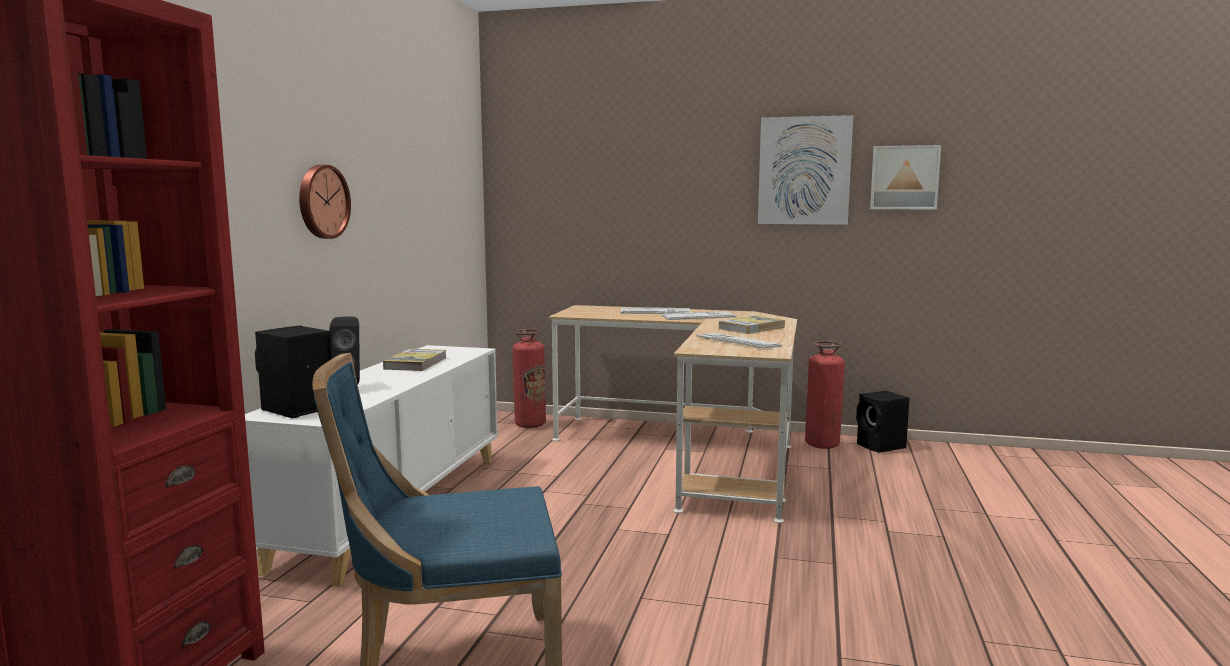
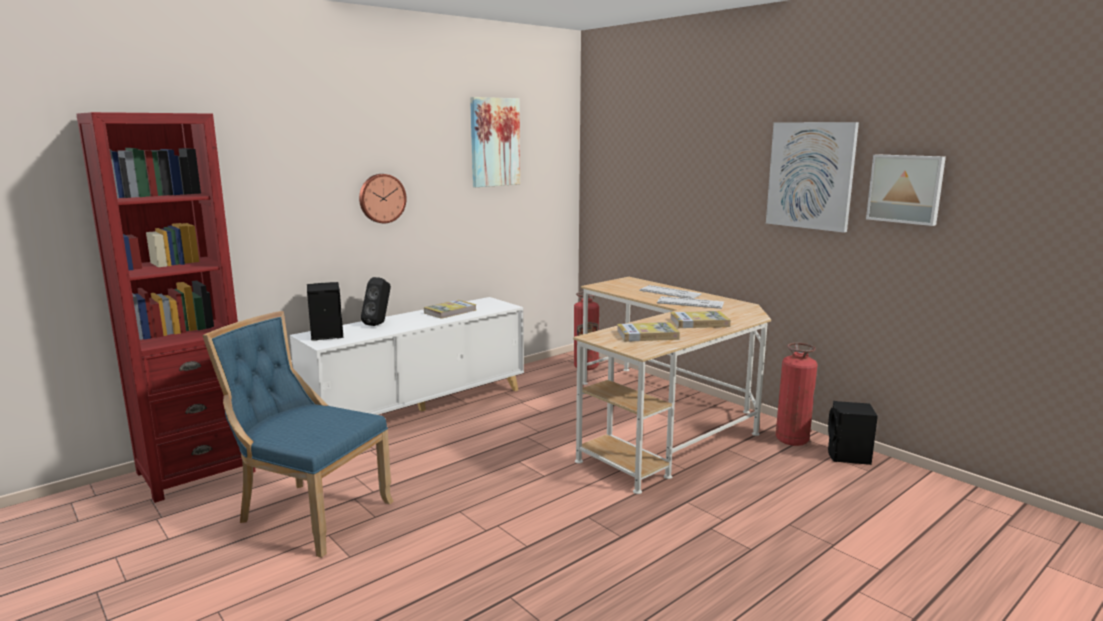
camera: 35 degrees right, 5 degrees up
(420, 136) = (494, 142): none -> picture
(737, 342) = (647, 335): keyboard -> book

